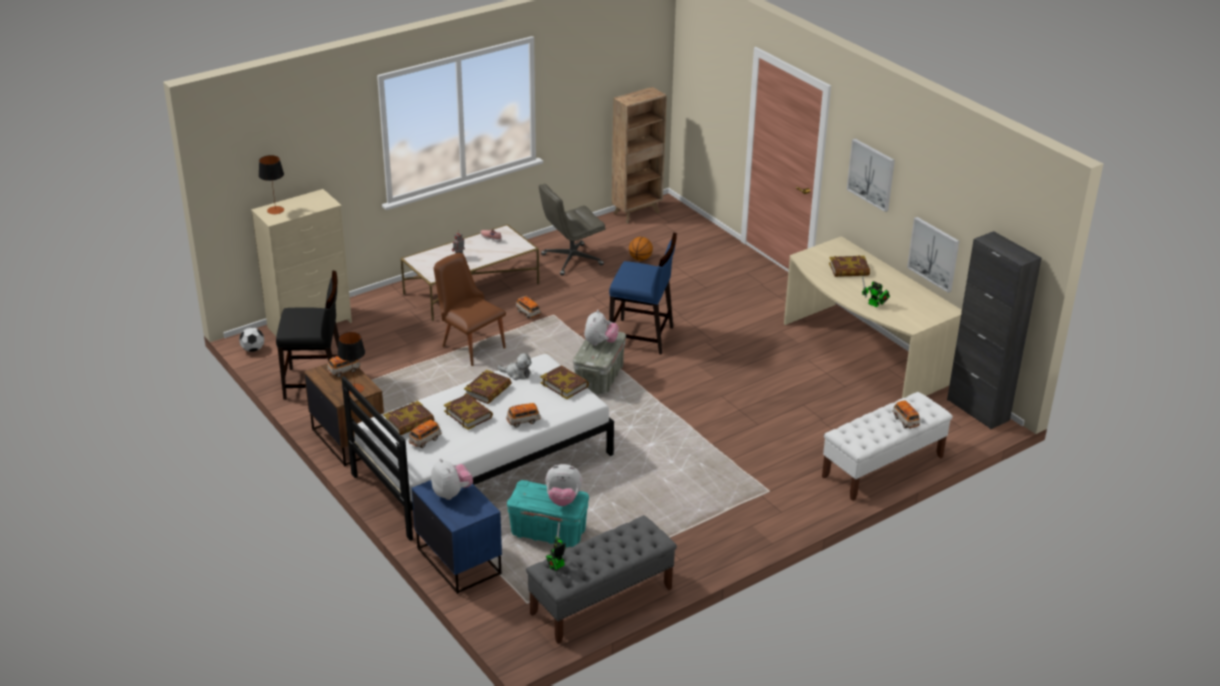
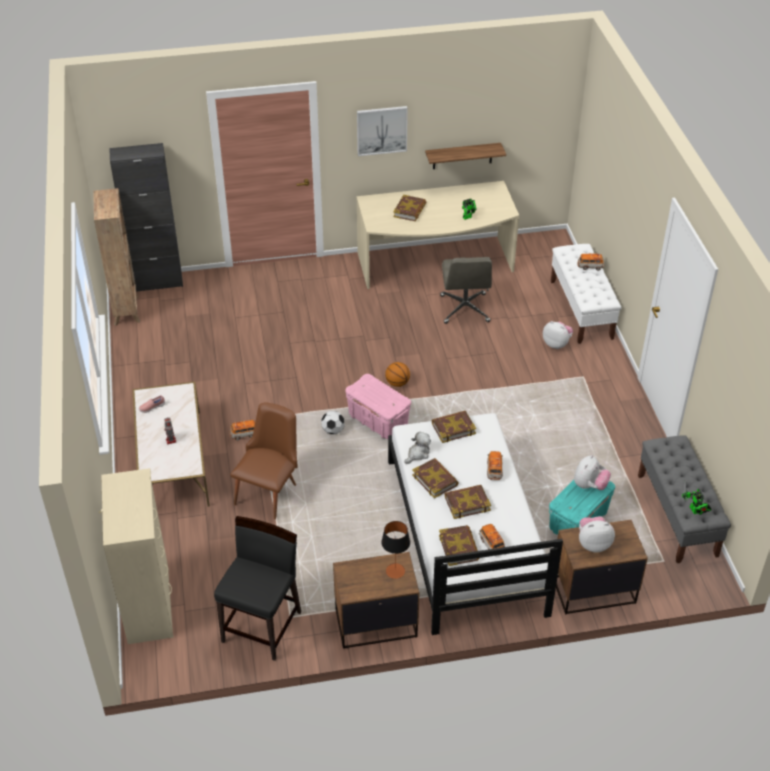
camera: 65 degrees left, 10 degrees up
(253, 349) = (163, 667): football -> football (333, 430)
(275, 210) = (122, 524): table lamp -> none
(344, 371) = (359, 571): toy car -> none
(459, 561) = (593, 589): blue nightstand -> brown nightstand
(469, 345) = (270, 490): brown chair -> brown chair turned 135 degrees clockwise
(571, 260) = (175, 378): grey office chair -> grey office chair (465, 309)
(599, 377) = (377, 420): grey storage box -> pink storage box
(600, 343) = (373, 392): plush toy -> plush toy (556, 344)
(640, 259) = (207, 334): basketball -> basketball (397, 383)
(641, 337) = (332, 374): blue chair -> none
(934, 254) = (462, 156): picture -> shelf
(978, 410) = (538, 239): black cabinet -> black cabinet (157, 282)

